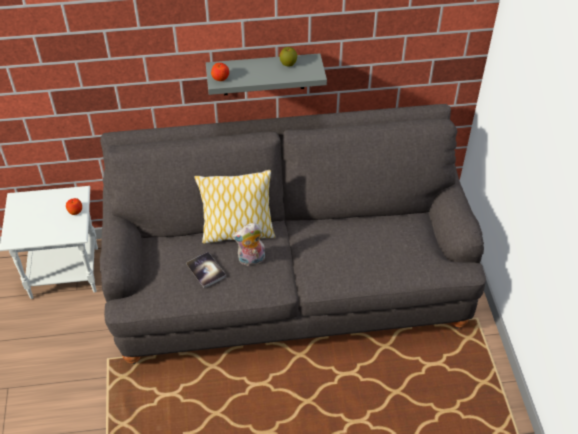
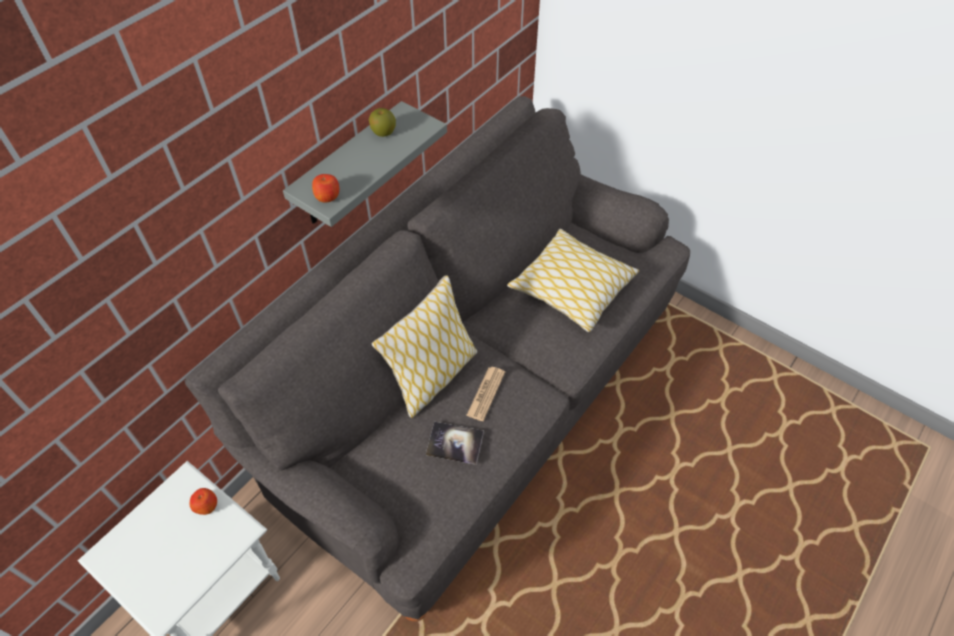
camera: 45 degrees left, 5 degrees up
(251, 260) = (486, 394): plush toy -> newspaper
(370, 245) = (571, 288): none -> pillow

